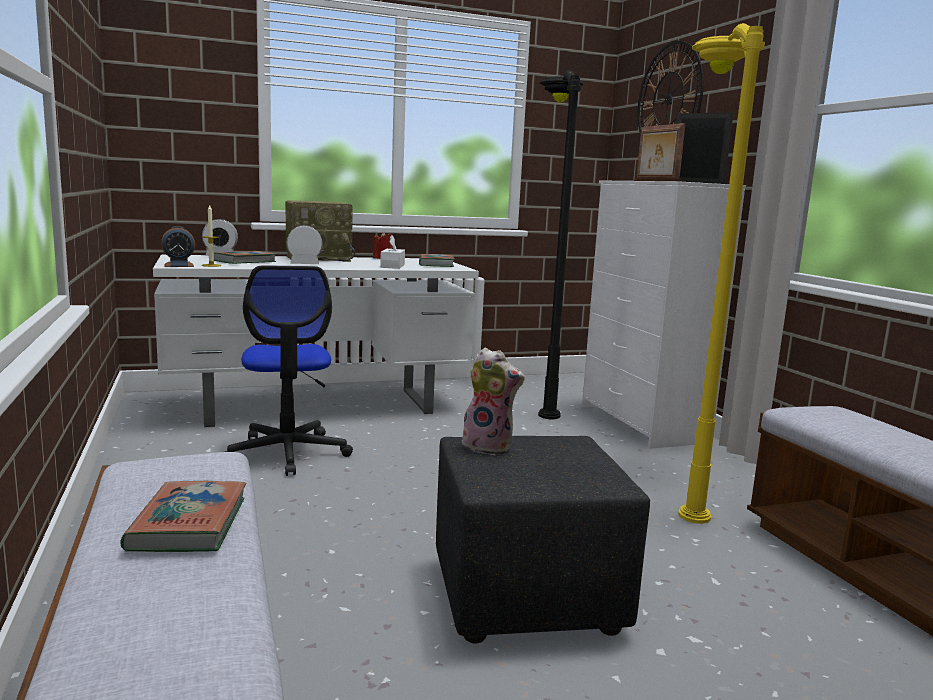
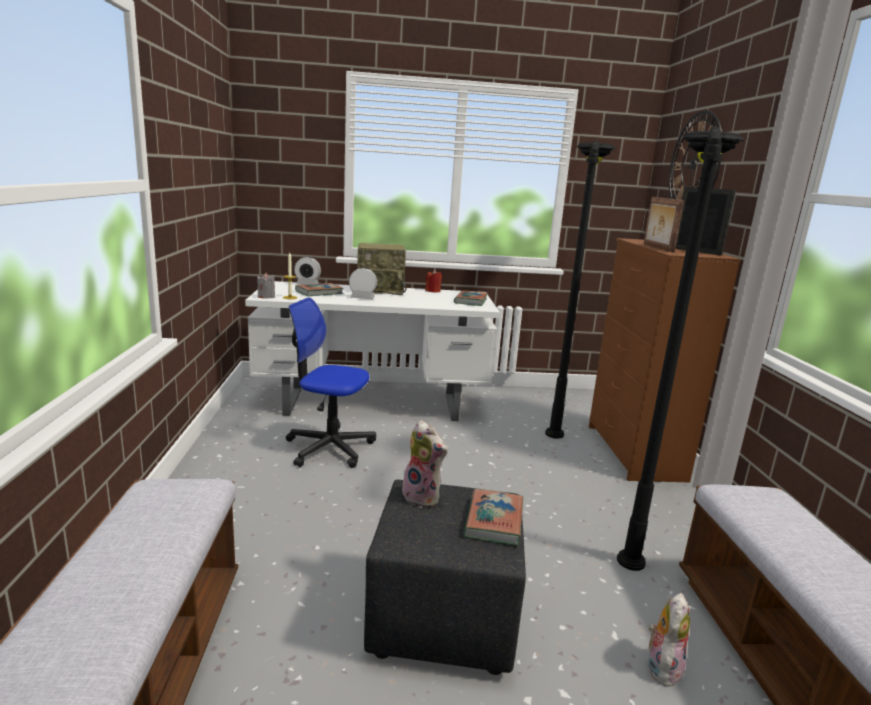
camera: 15 degrees right, 5 degrees up
(179, 265) = (266, 297): alarm clock -> grey candle
(189, 524) = (143, 555): book -> book (493, 521)
(287, 453) = (329, 447): office chair -> office chair turned 105 degrees clockwise
(392, 266) = (431, 303): white tissue box -> none
(642, 424) = (633, 453): white dresser -> brown dresser
(679, 479) = (638, 518): yellow floor lamp -> black floor lamp
(776, 599) = (662, 666): none -> plush toy

